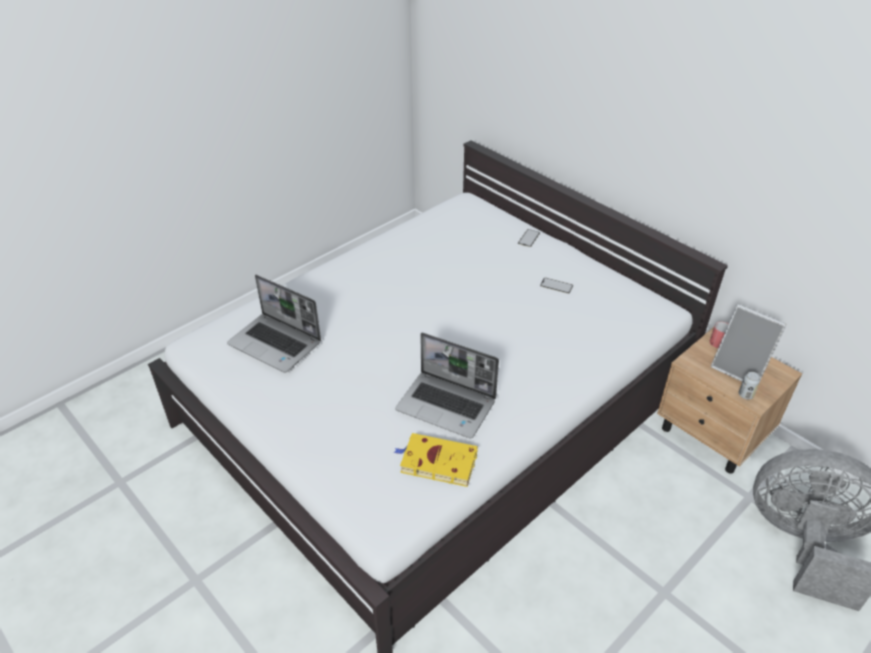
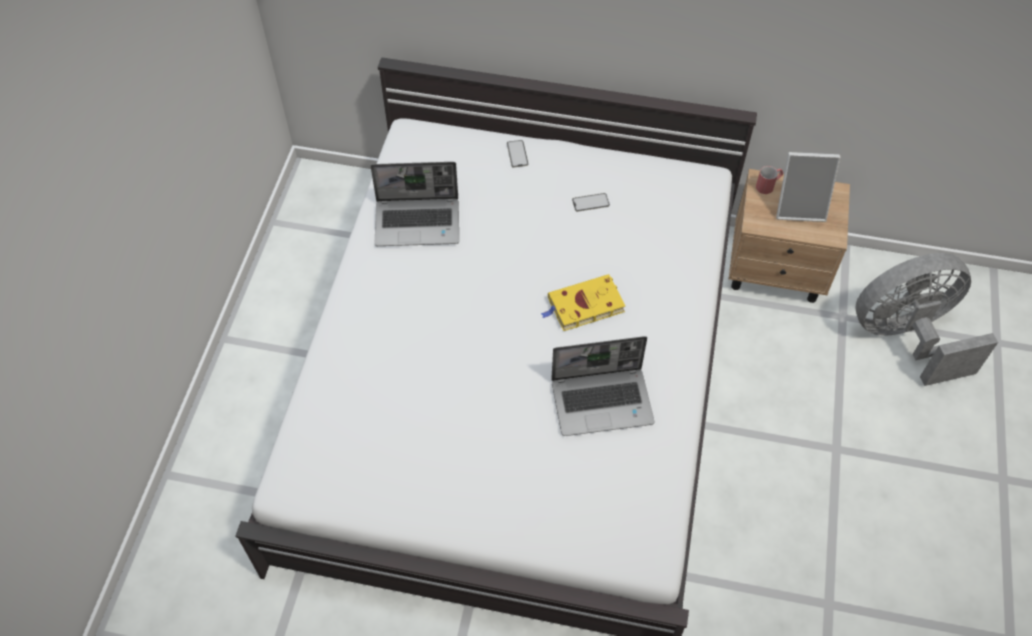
camera: 35 degrees left, 15 degrees up
(276, 344) = (379, 433): laptop -> laptop (418, 222)
(436, 462) = (642, 466): yellow book -> yellow book (583, 306)
(745, 395) = (822, 234): can -> none

